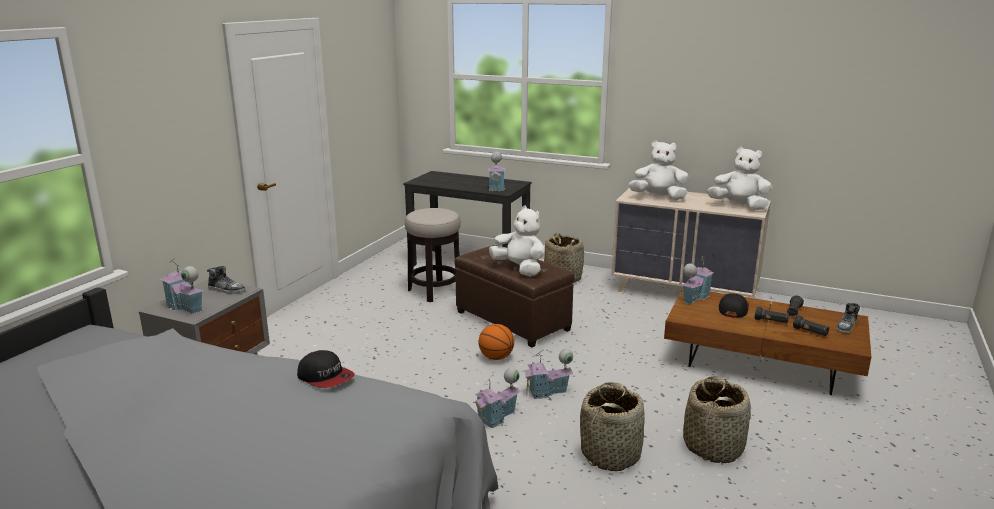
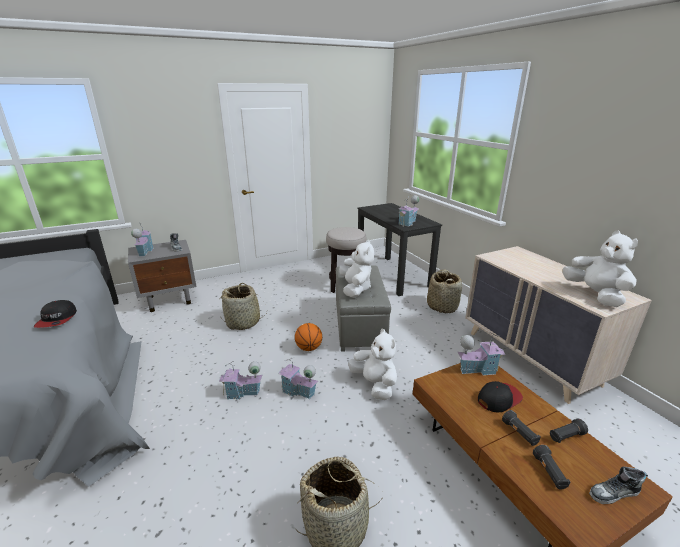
camera: 40 degrees right, 5 degrees up
(512, 320) = (360, 325): brown ottoman -> grey ottoman
(611, 454) = (257, 472): basket -> basket (243, 322)
(658, 197) = (521, 263): white plush toy -> white plush toy (374, 384)

